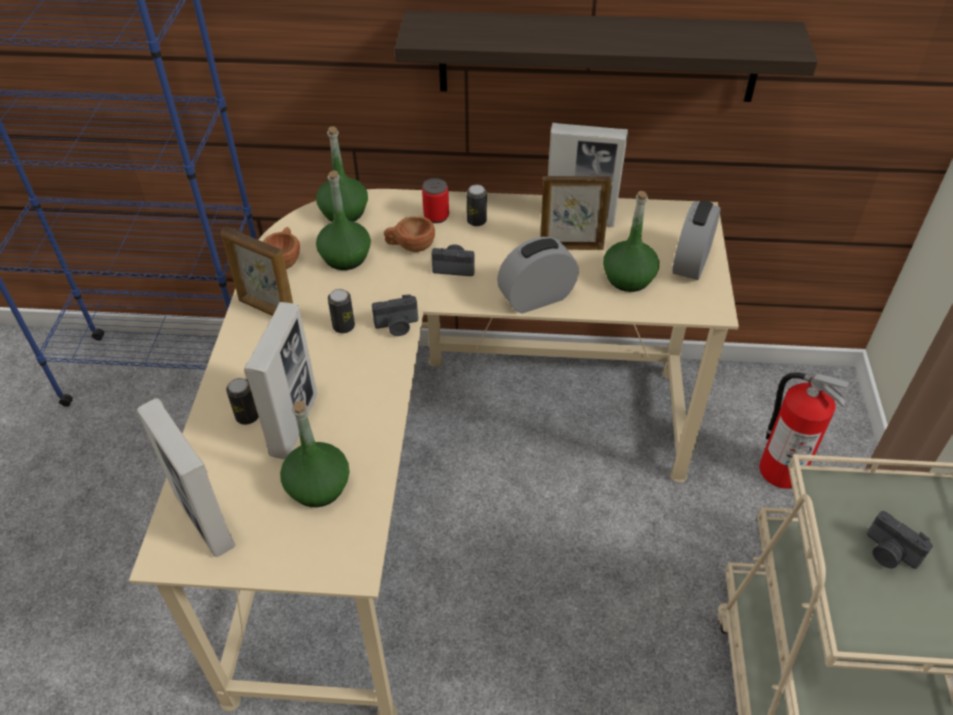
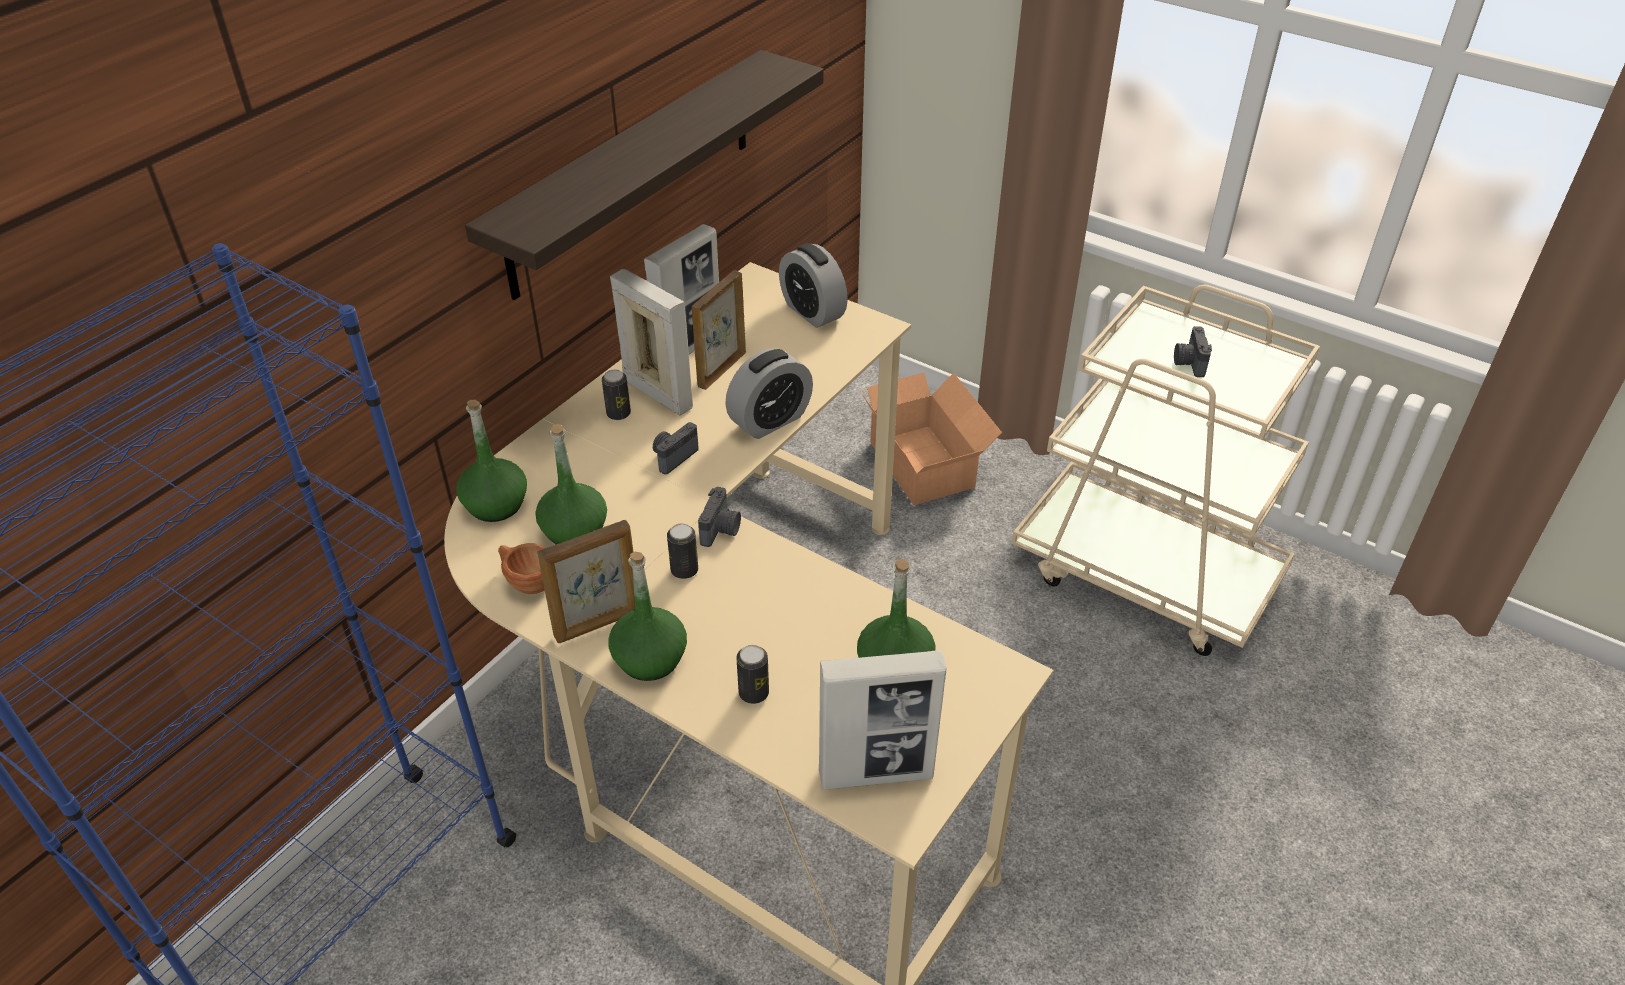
camera: 60 degrees left, 5 degrees down
(294, 424) = (796, 658): picture frame -> picture frame (657, 394)
(410, 247) = (609, 475): brown cup -> none
(436, 216) = (580, 438): can -> none
(536, 298) = (770, 420): alarm clock -> alarm clock turned 135 degrees counterclockwise
(629, 278) = (797, 354): green bottle -> green bottle (650, 658)
(781, 469) = (924, 462): fire extinguisher -> cardboard box
(888, 553) = (1188, 363): camera -> camera turned 105 degrees clockwise

